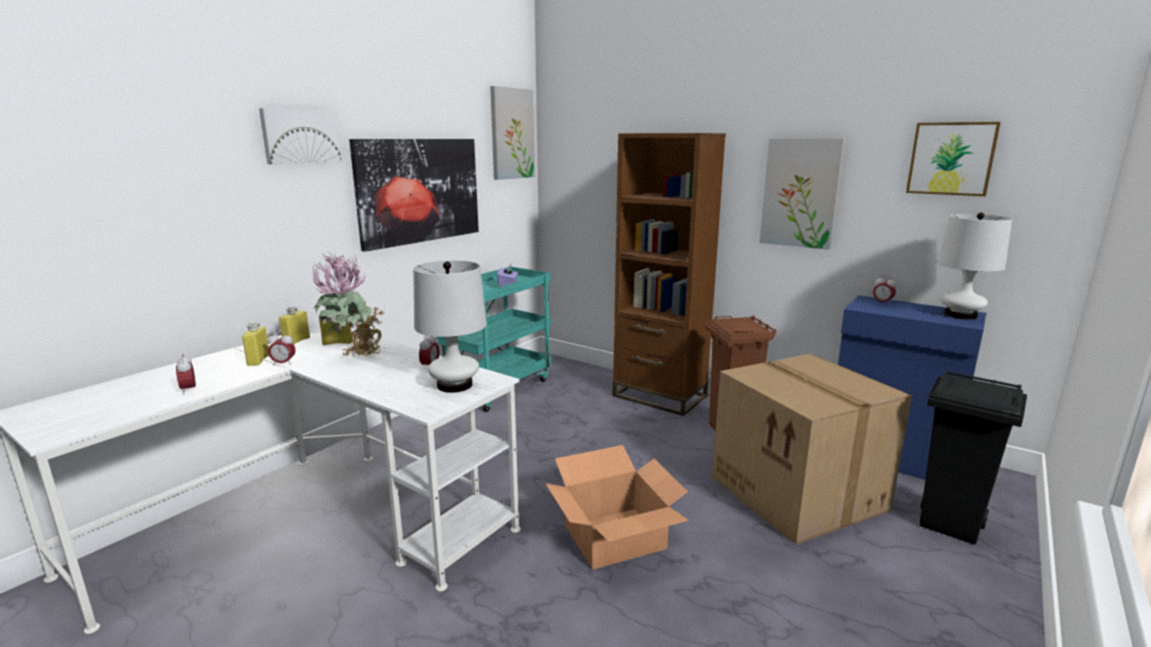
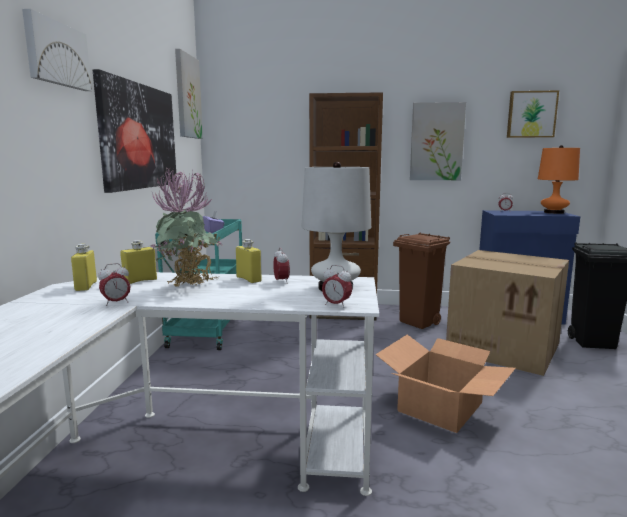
camera: 30 degrees left, 5 degrees down
(189, 390) = (41, 342): alarm clock -> alarm clock (336, 305)
(258, 360) = (75, 305): yellow bottle -> yellow bottle (248, 279)
(960, 315) = (553, 212): white table lamp -> orange table lamp

